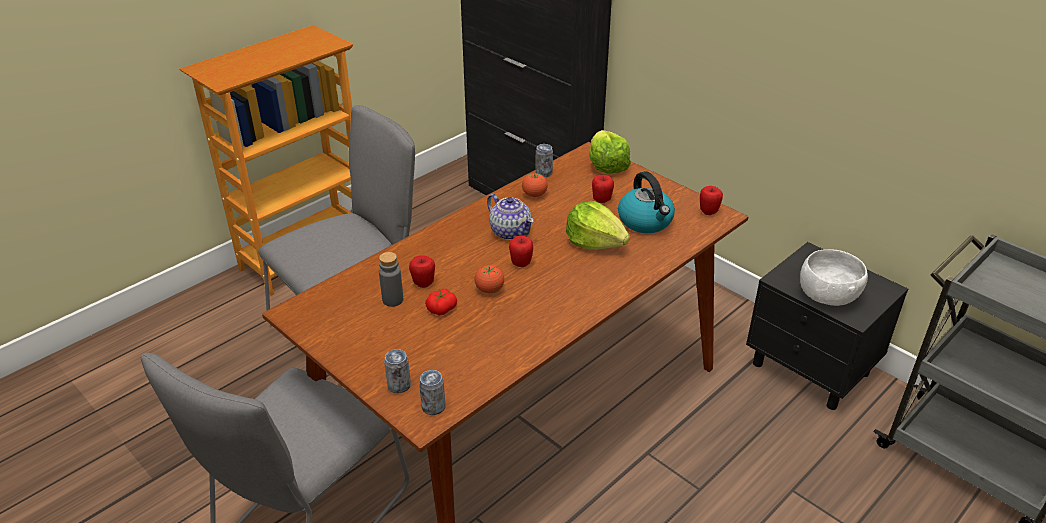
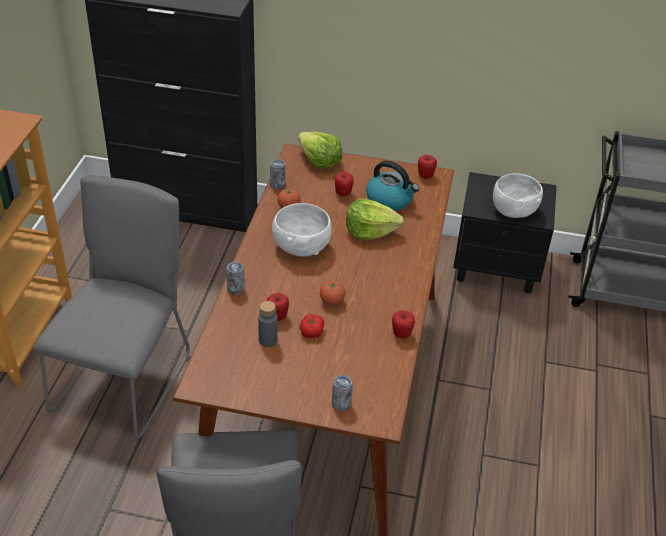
camera: 35 degrees left, 5 degrees up
(433, 407) = (380, 408): can -> can (236, 289)
(510, 231) = (300, 246): teapot -> white bowl
(521, 263) = (334, 270): apple -> apple (401, 334)

